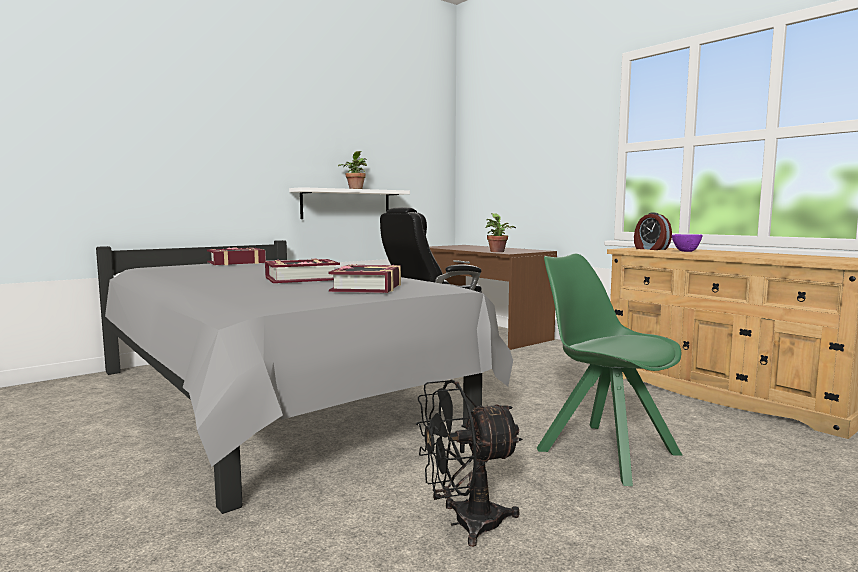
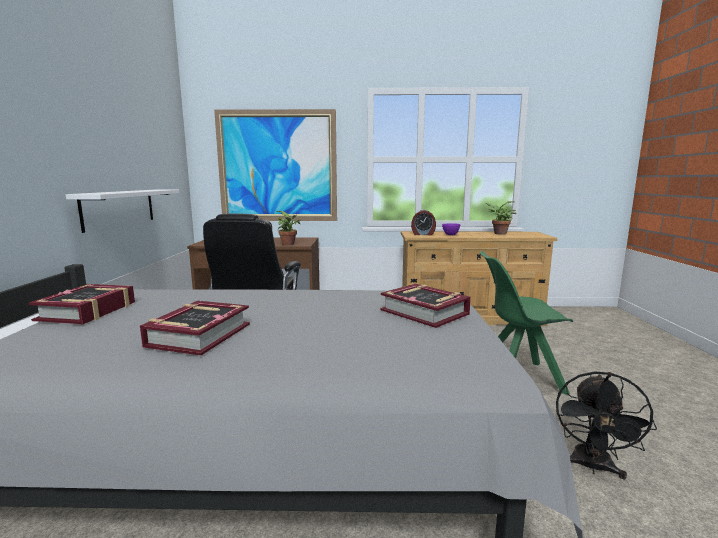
camera: 50 degrees left, 5 degrees up
(302, 279) = (322, 318): book -> book (199, 335)
(355, 189) = (134, 191): potted plant -> potted plant (498, 233)
(525, 165) = (277, 166): none -> picture

